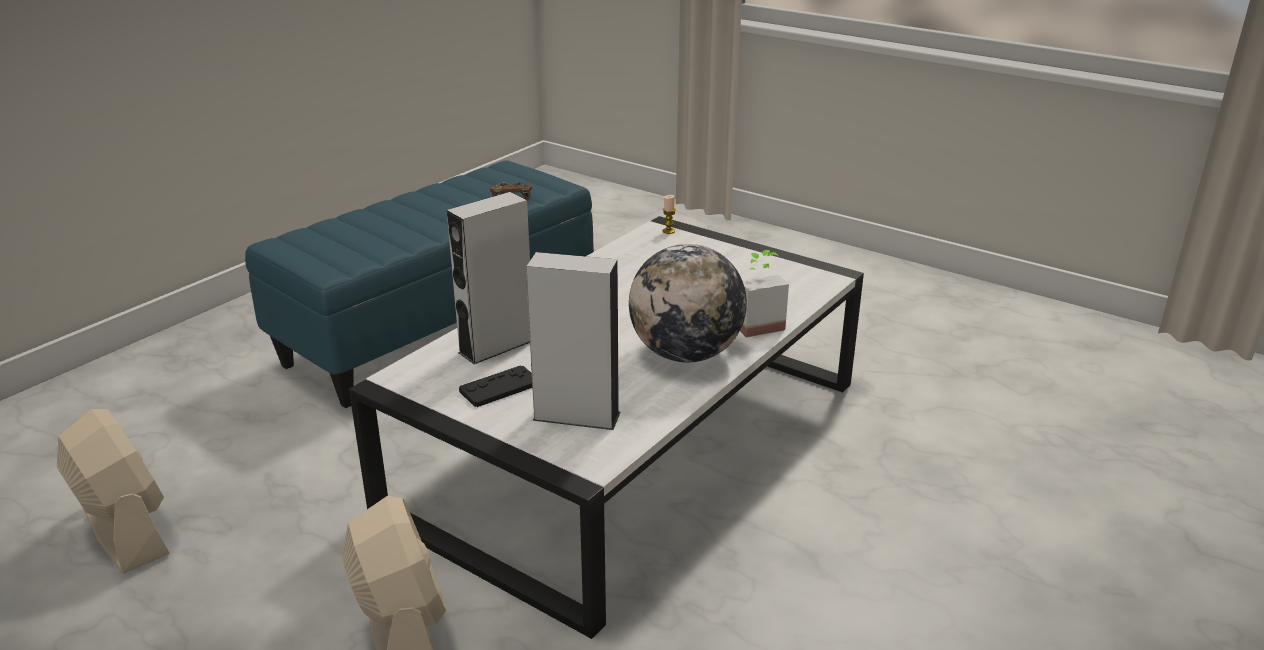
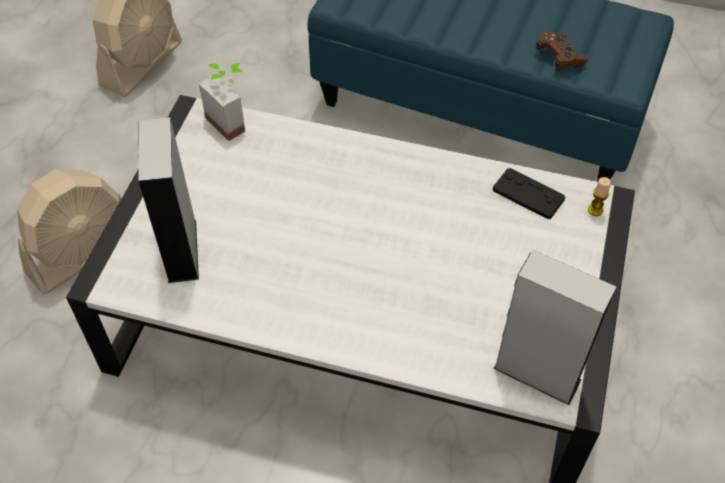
camera: 70 degrees right, 25 degrees up
(497, 346) = (277, 157): grey speaker -> grey speaker (537, 374)
(499, 388) = (210, 184): black game controller -> black game controller (528, 194)
(686, 354) = (319, 301): globe -> none
(756, 324) = (408, 347): potted plant -> potted plant (232, 120)

